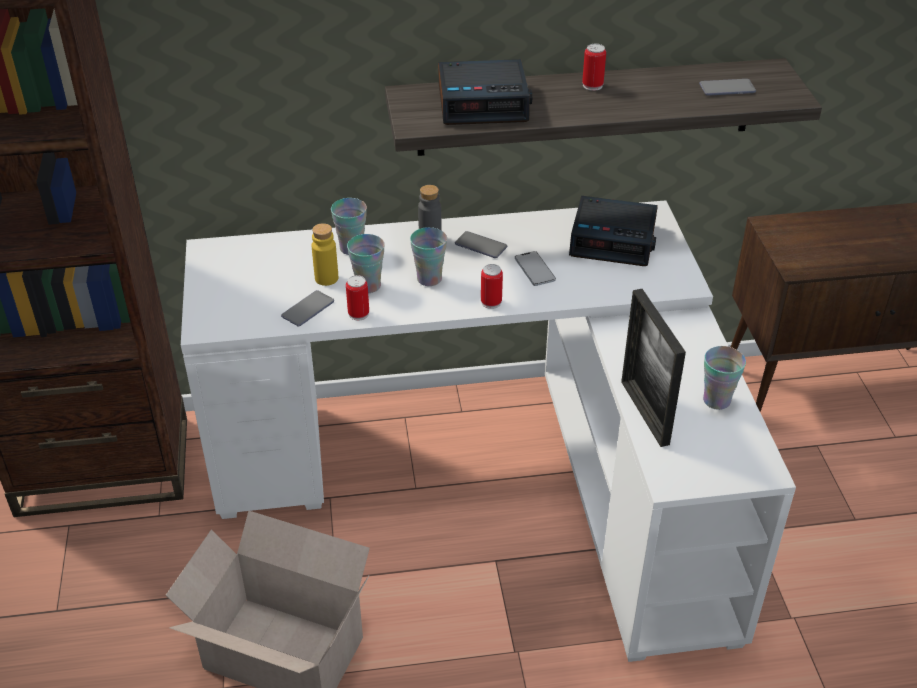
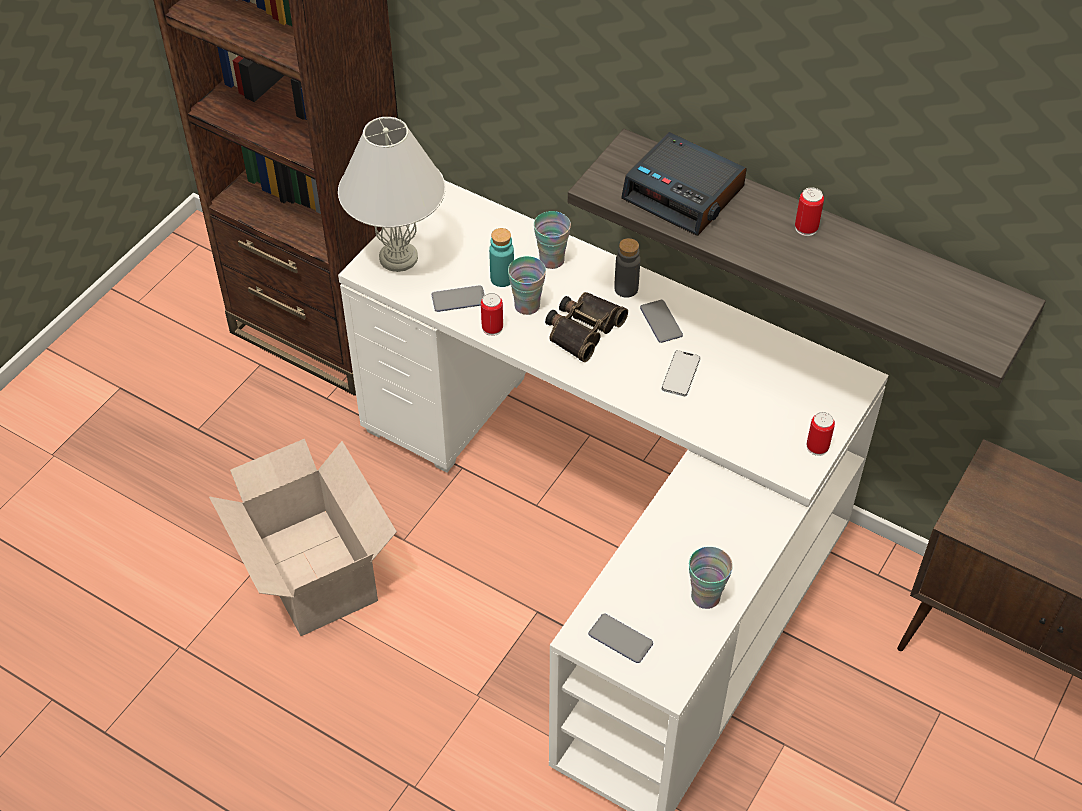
camera: 40 degrees right, 10 degrees up
(221, 307) = (397, 258): none -> white table lamp
(326, 278) = (502, 278): yellow bottle -> turquoise bottle
(429, 279) = (582, 329): cup -> binoculars
(491, 302) = (608, 383): can -> can (817, 447)
(614, 240) = (786, 387): alarm clock -> none
(644, 412) = (632, 565): picture frame -> none
(727, 88) = (932, 303): phone -> phone (620, 639)

